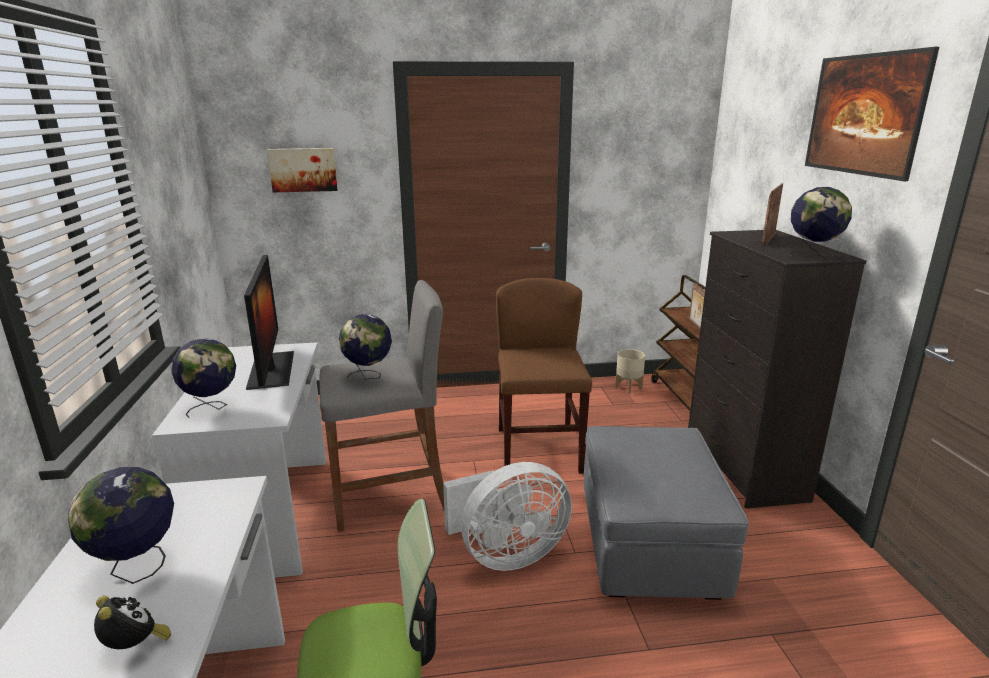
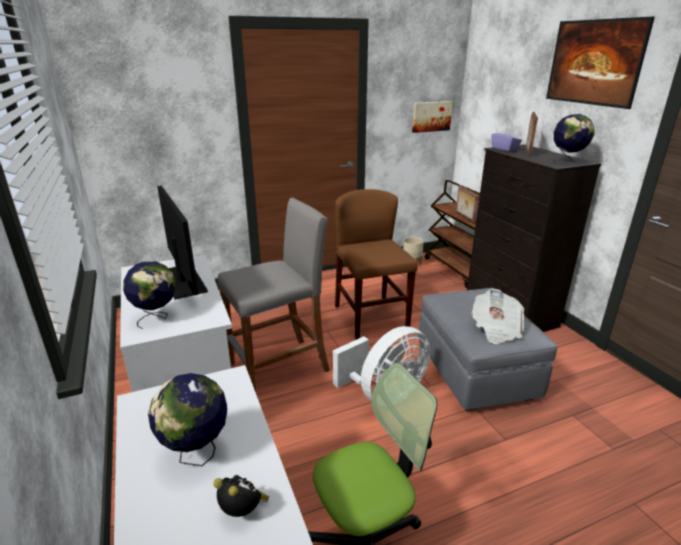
camera: 15 degrees left, 5 degrees up
(303, 169) = (157, 110): picture -> picture (431, 116)
(368, 376) = (266, 277): globe -> none
(663, 485) = (495, 329): none -> newspaper
(737, 234) = (504, 149): none -> purple tissue box

